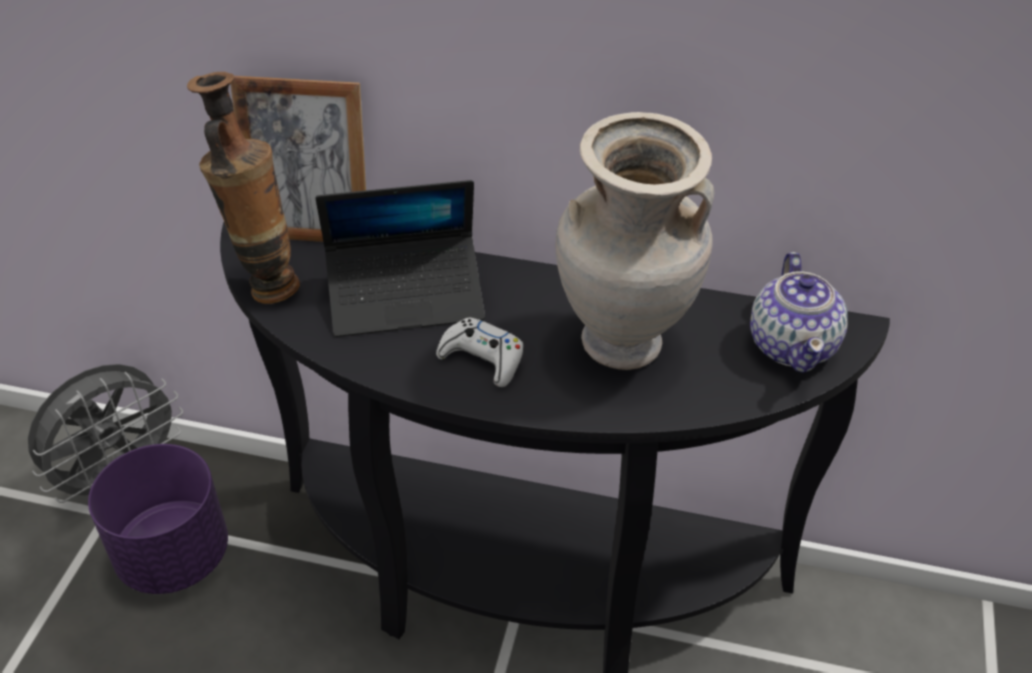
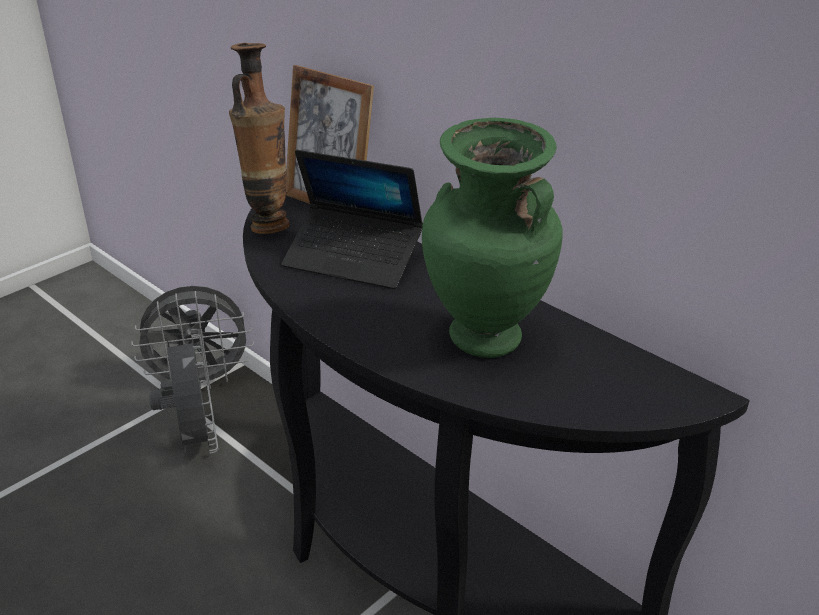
camera: 30 degrees right, 10 degrees down
(173, 556) = (195, 441): purple planter -> grey fan
(482, 359) = (369, 312): white game controller -> none
(622, 347) = (484, 340): beige vase -> green vase
(793, 345) = (634, 388): teapot -> none

